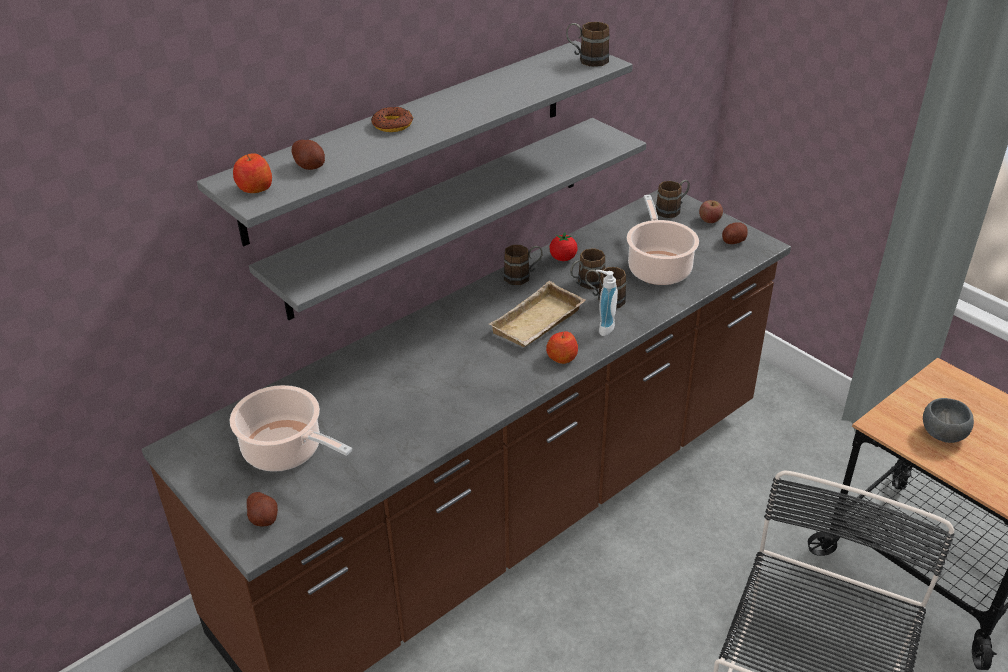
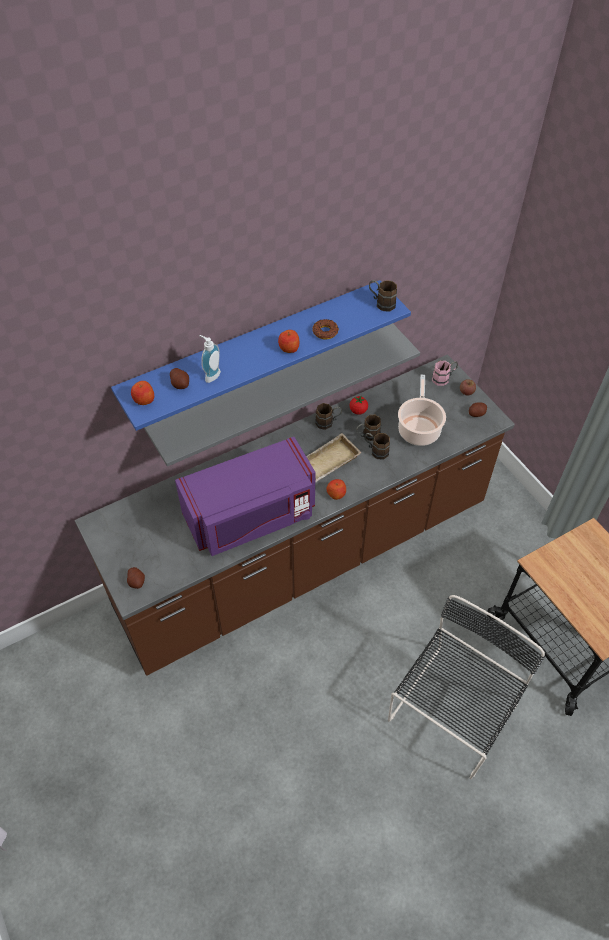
camera: 10 degrees right, 15 degrees up
(286, 451) = (156, 536): cooking pot -> none
(392, 124) = (238, 352): donut -> donut (325, 332)
(410, 139) = (254, 349): grey shelf -> blue shelf
(436, 403) = (251, 516): none -> purple microwave
(468, 113) = (289, 348): none -> apple
(603, 327) = (368, 473): soap dispenser -> soap dispenser (211, 375)
(672, 210) = (444, 378): brown mug -> pink mug
(941, 433) = (572, 577): grey bowl -> none

